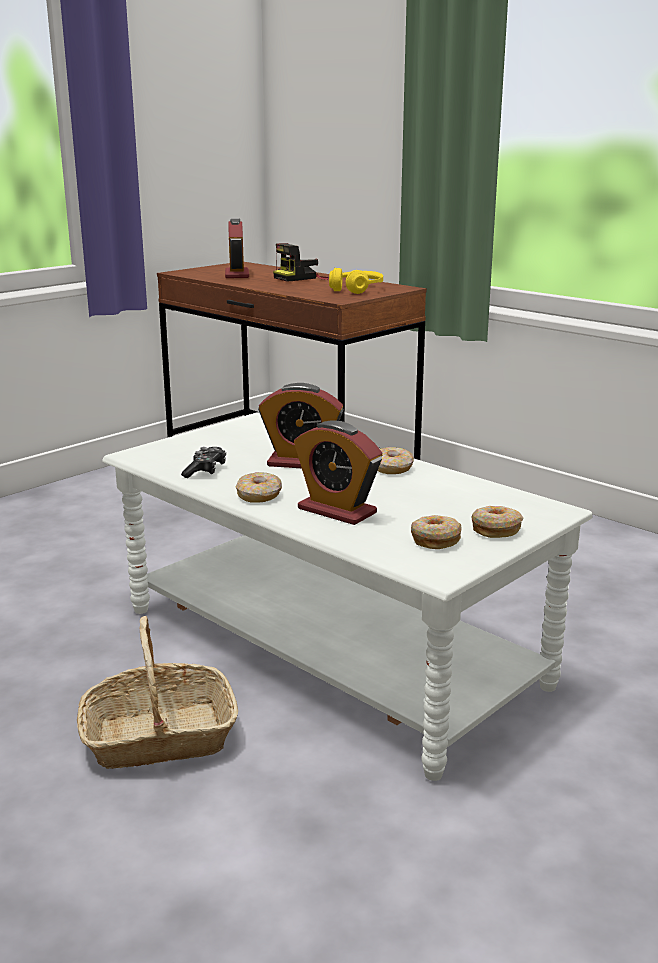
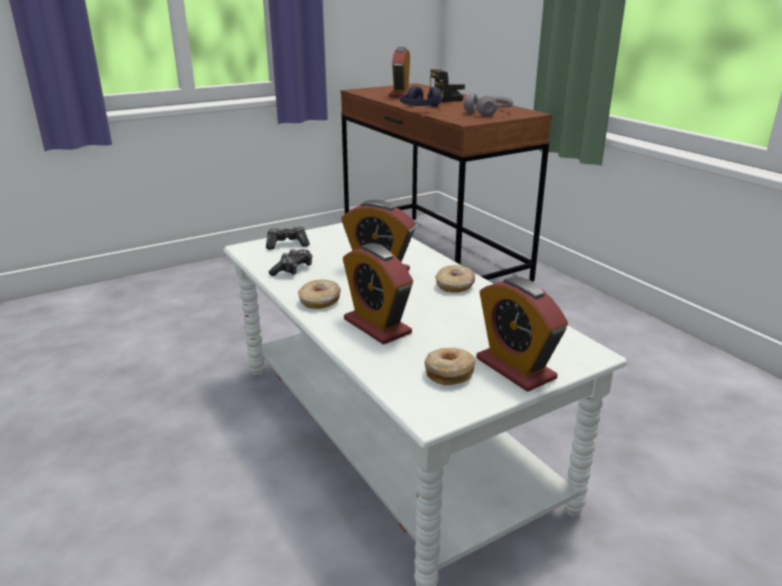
camera: 15 degrees right, 5 degrees up
(159, 737) = (213, 498): basket -> none
(178, 447) = (287, 244): none -> game controller
(276, 288) = (421, 108): none -> purple headphones
(356, 289) = (488, 113): yellow headphones -> grey headphones
(496, 529) = (515, 369): donut -> alarm clock

